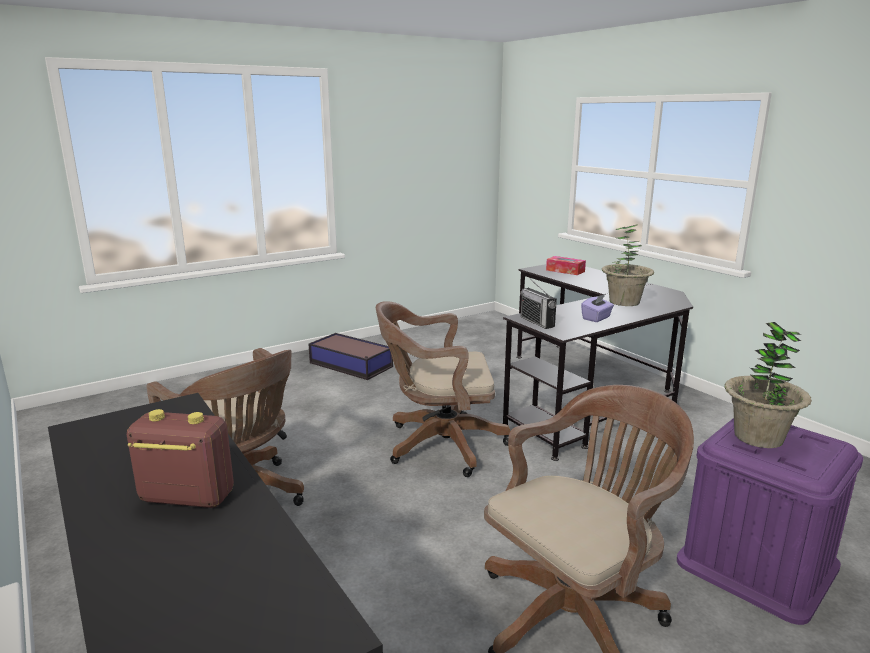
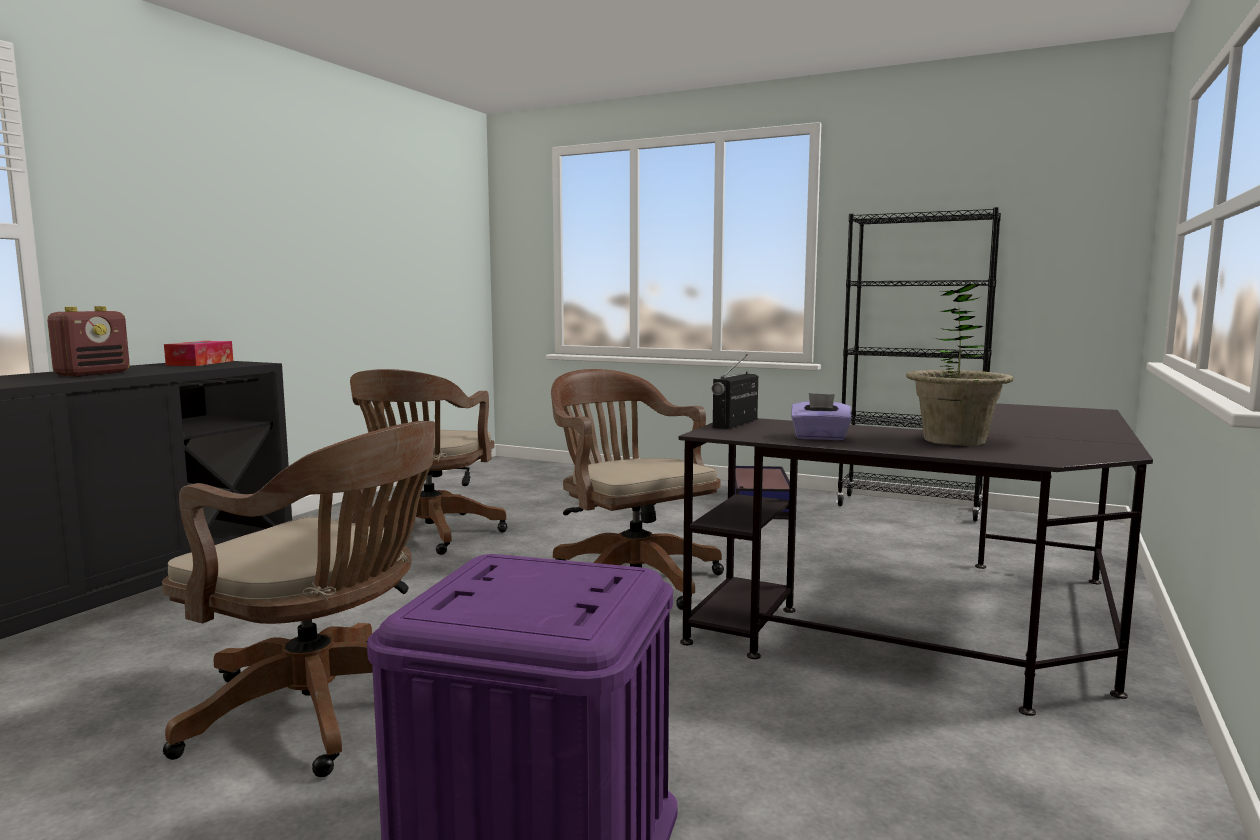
camera: 60 degrees right, 10 degrees down
(186, 497) = (93, 374): radio -> radio turned 45 degrees clockwise
(414, 335) = (909, 508): none -> black bookcase
(565, 271) = (1049, 413): tissue box -> tissue box (200, 363)
(758, 437) = (538, 575): potted plant -> none

